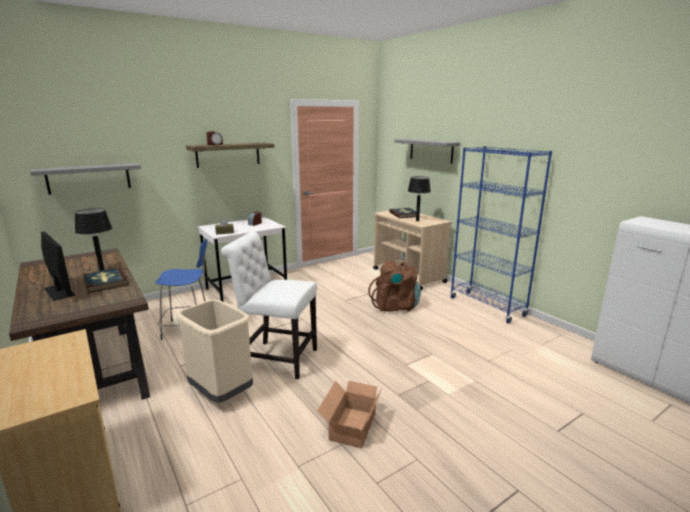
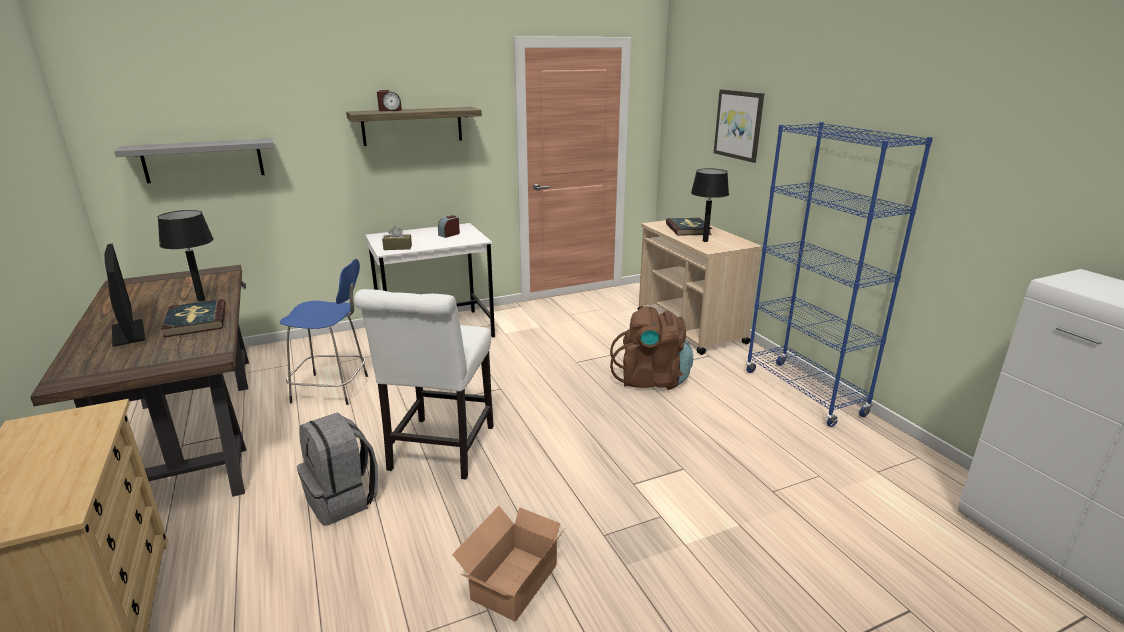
camera: 10 degrees right, 5 degrees up
(221, 393) = (343, 499): beige trash can -> grey backpack
(276, 359) = (439, 451): white chair -> white chair turned 105 degrees counterclockwise
(431, 150) = (739, 125): grey shelf -> picture

